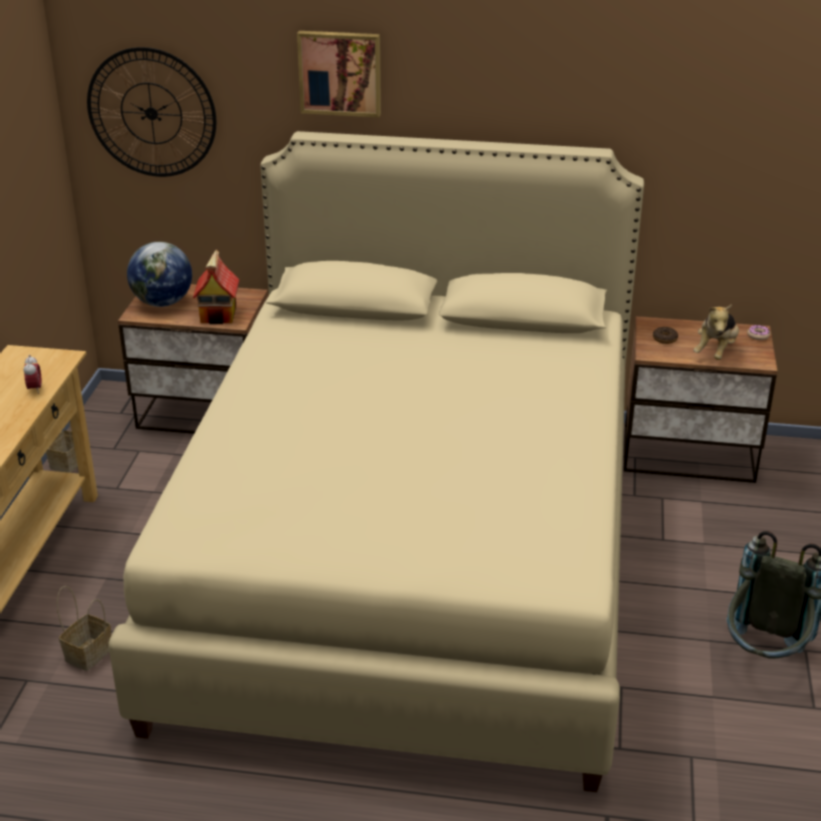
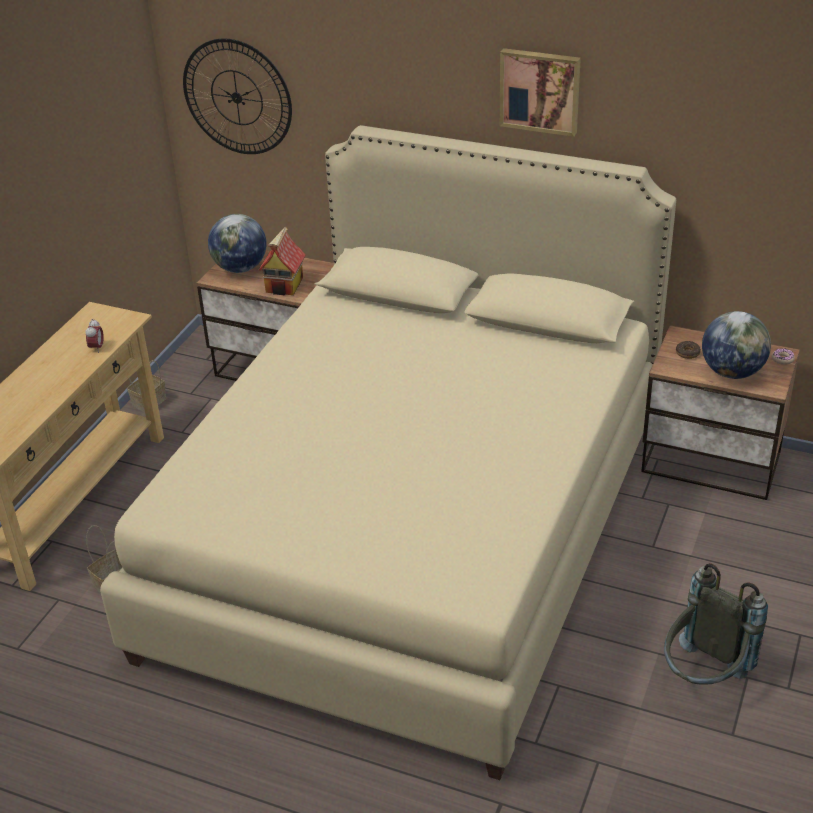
camera: 15 degrees right, 5 degrees up
(340, 72) = (399, 75): picture -> picture (540, 90)
(715, 351) = (732, 372): plush toy -> globe

